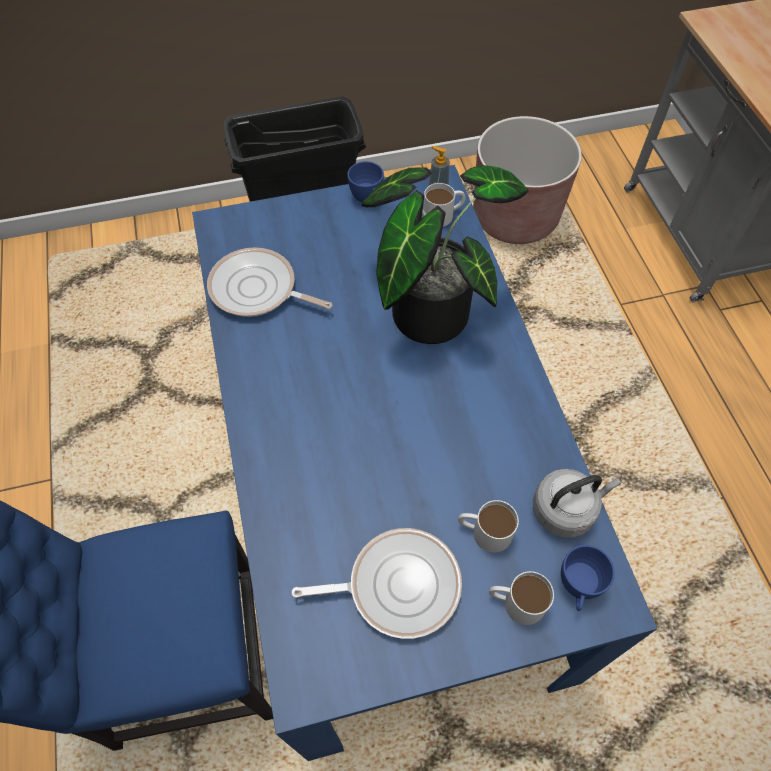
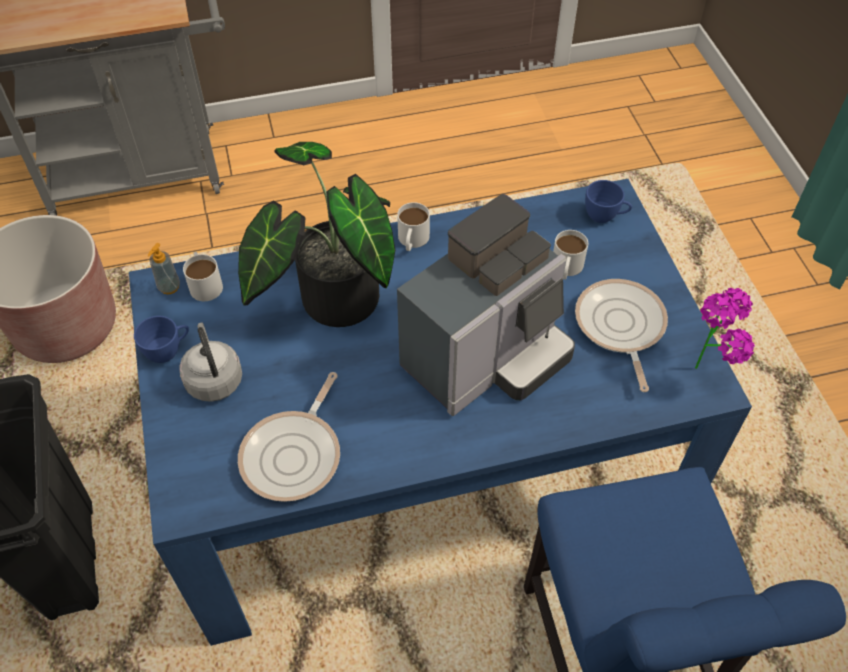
camera: 90 degrees left, 5 degrees down
(335, 688) = (709, 367): none -> potted plant
(356, 441) = (487, 357): none -> coffee machine
(516, 601) = (621, 253): white mug -> white mug (412, 241)
(566, 509) = (542, 217): grey kettle -> grey kettle (213, 379)

